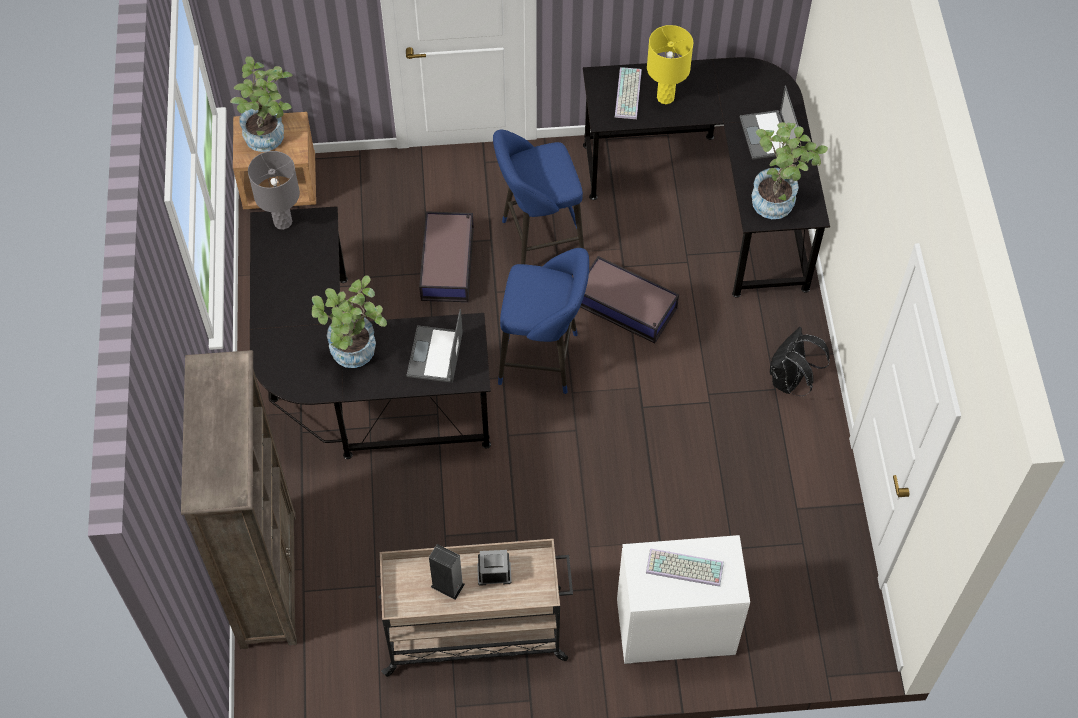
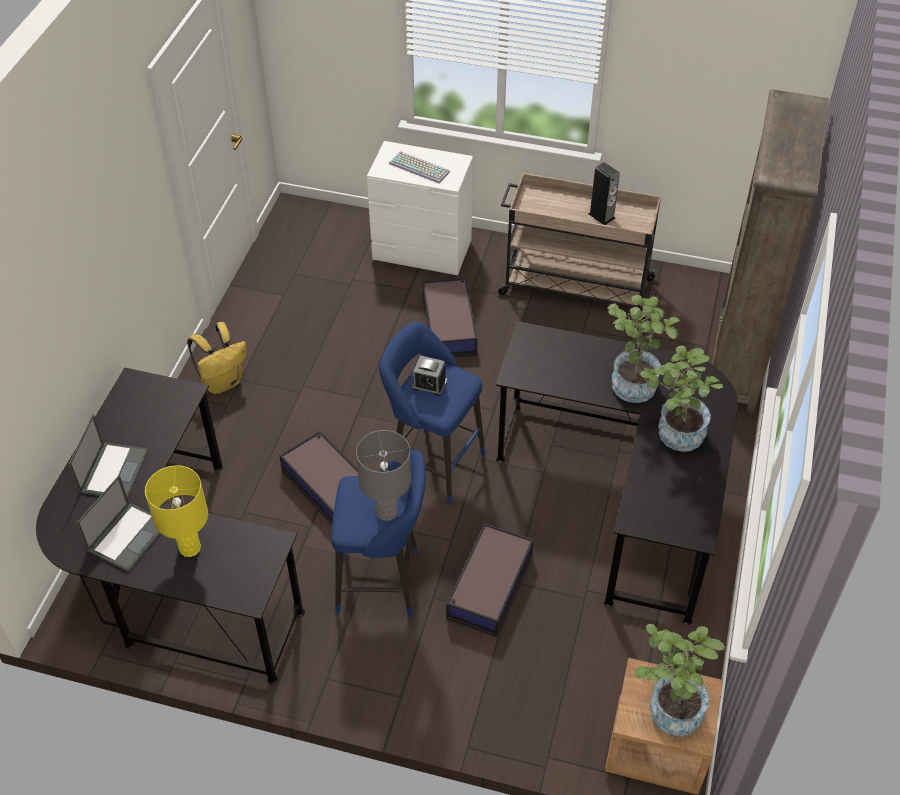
camera: 160 degrees left, 10 degrees down
(283, 222) = (679, 531): grey table lamp -> grey table lamp (386, 512)
(435, 355) = (556, 360): laptop -> laptop (128, 536)
(494, 573) = (562, 214): alarm clock -> alarm clock (429, 384)
(596, 527) = (449, 325): none -> storage box
(629, 94) = (227, 564): keyboard -> none
(778, 200) = (153, 404): potted plant -> potted plant (673, 434)
(790, 381) = (223, 382): black backpack -> yellow backpack

